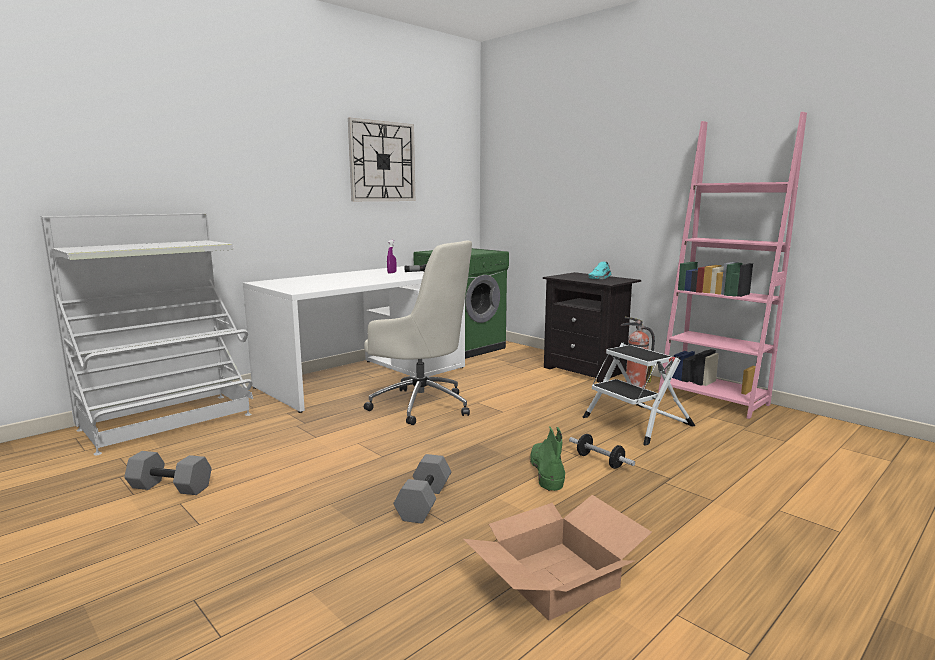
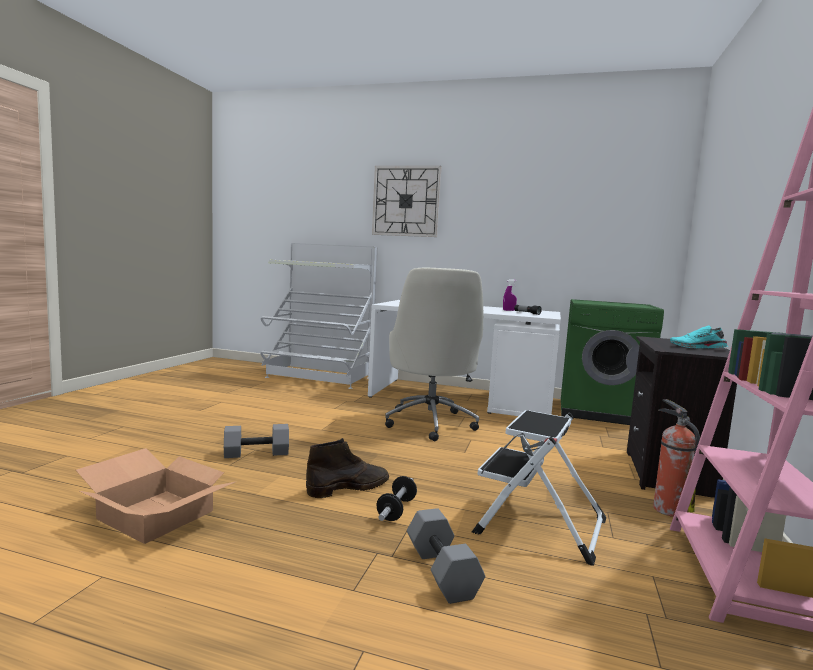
camera: 60 degrees right, 5 degrees down
(172, 487) = (238, 396): grey dumbbell -> grey dumbbell (443, 572)
(382, 161) = (544, 209): wall clock -> wall clock (406, 201)
(546, 470) = (349, 487): green boot -> brown boot

